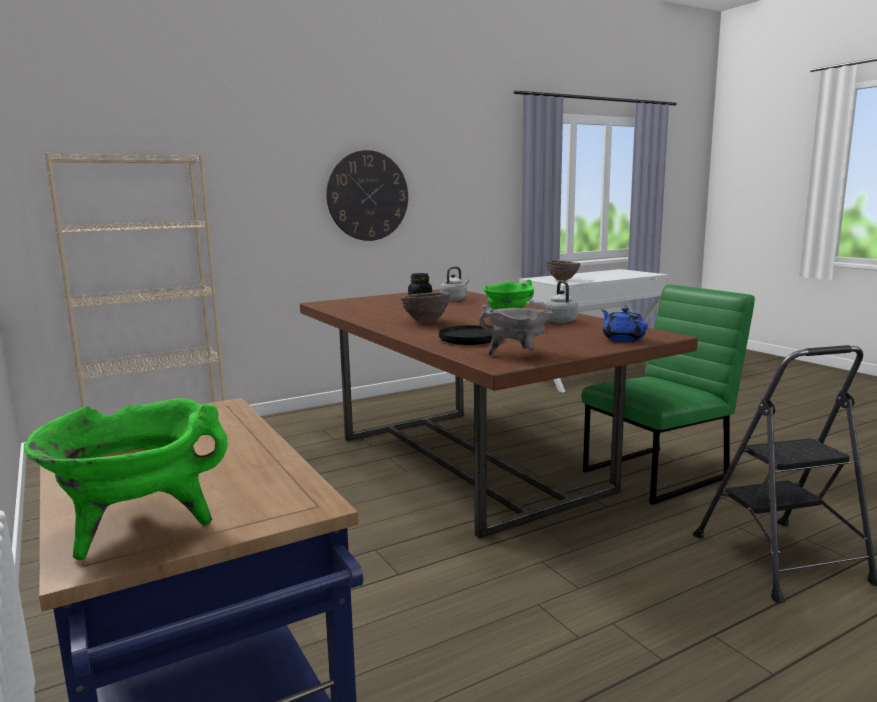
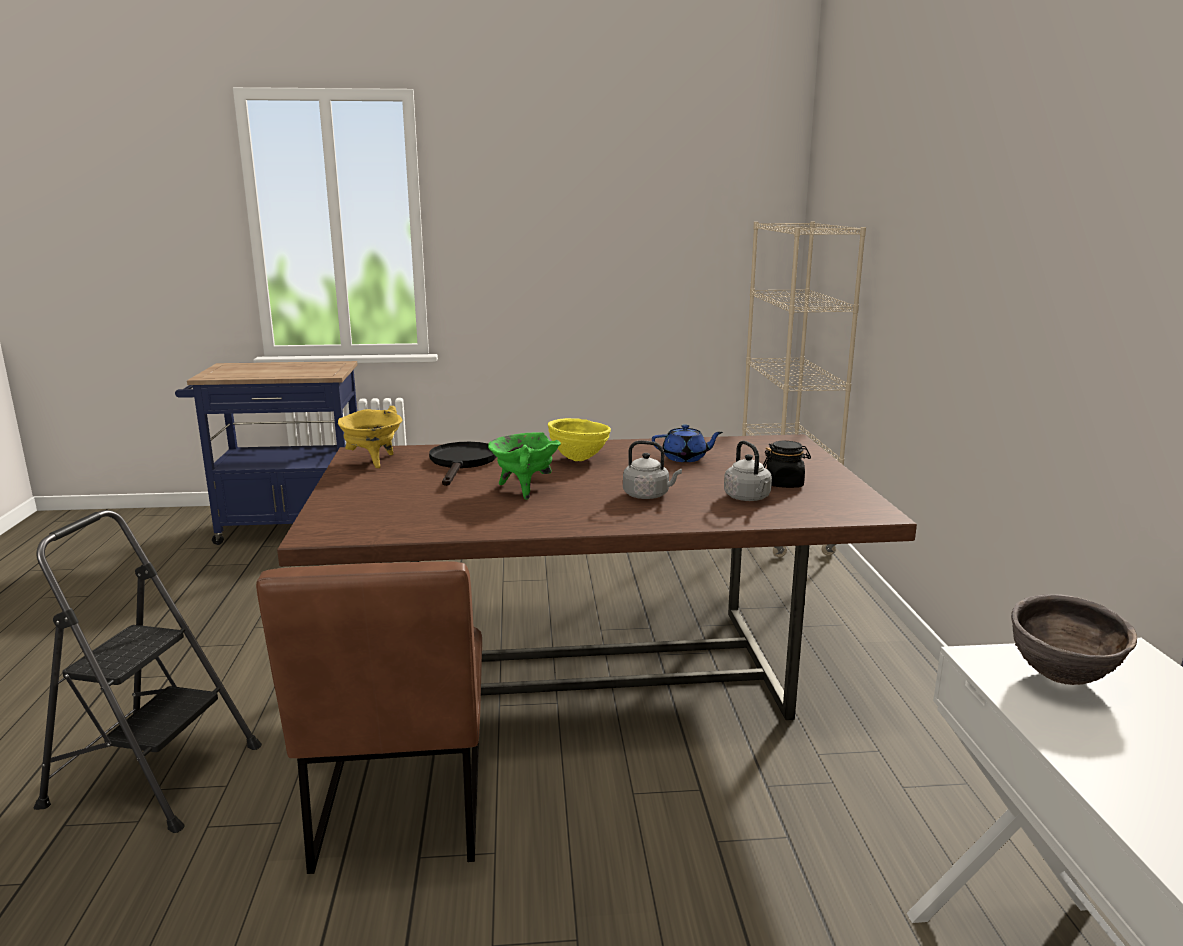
camera: 115 degrees right, 5 degrees up
(137, 529) = (231, 367): green cooking pot -> none
(367, 196) = (995, 310): wall clock -> none
(426, 322) = (579, 459): brown bowl -> yellow bowl
(517, 355) = (373, 461): grey cooking pot -> yellow cooking pot
(560, 321) = (486, 512): grey kettle -> grey kettle (648, 495)
(623, 339) = (342, 510): blue teapot -> blue teapot (685, 458)
(659, 473) = (399, 807): green chair -> brown chair

